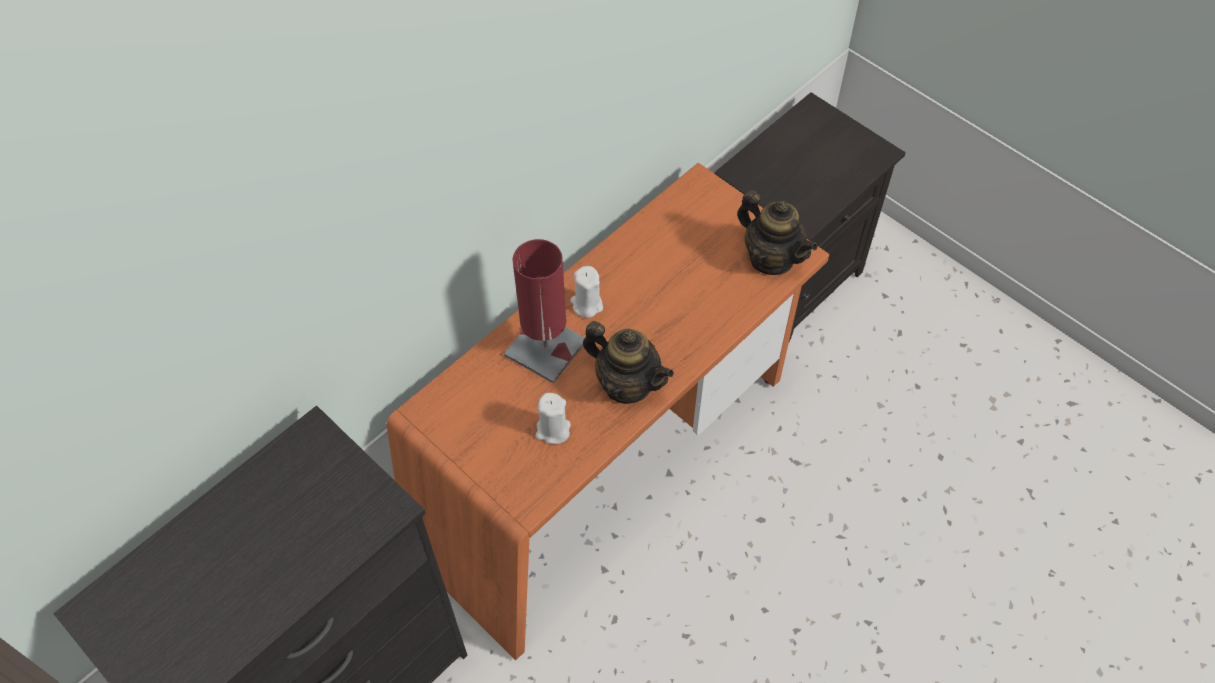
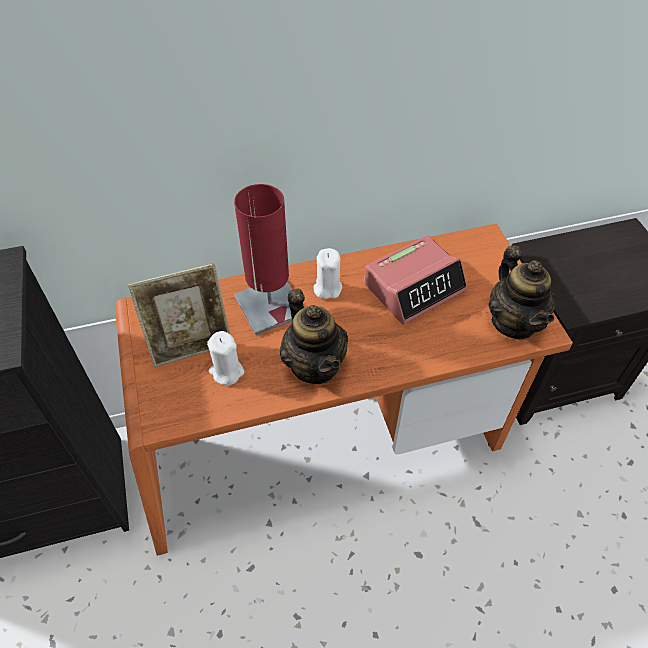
camera: 30 degrees right, 5 degrees down
(499, 422) = (191, 344): none -> picture frame
(665, 265) = (414, 287): none -> alarm clock

